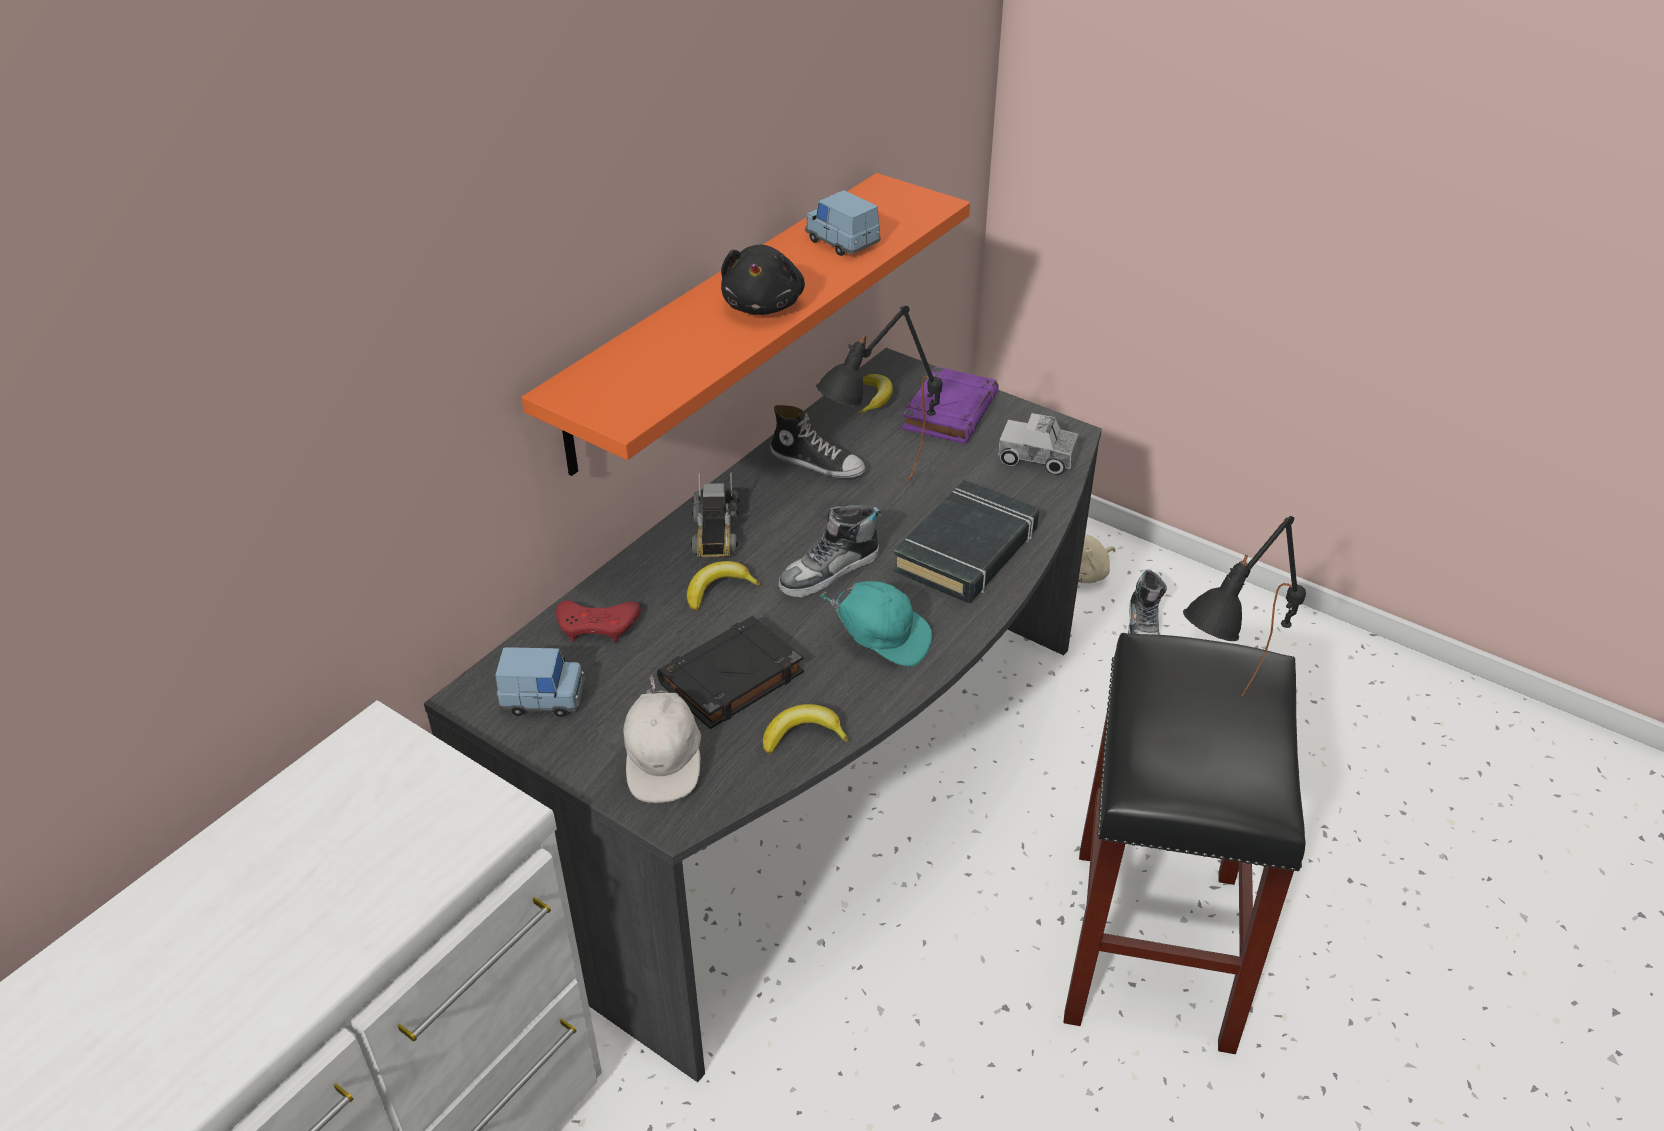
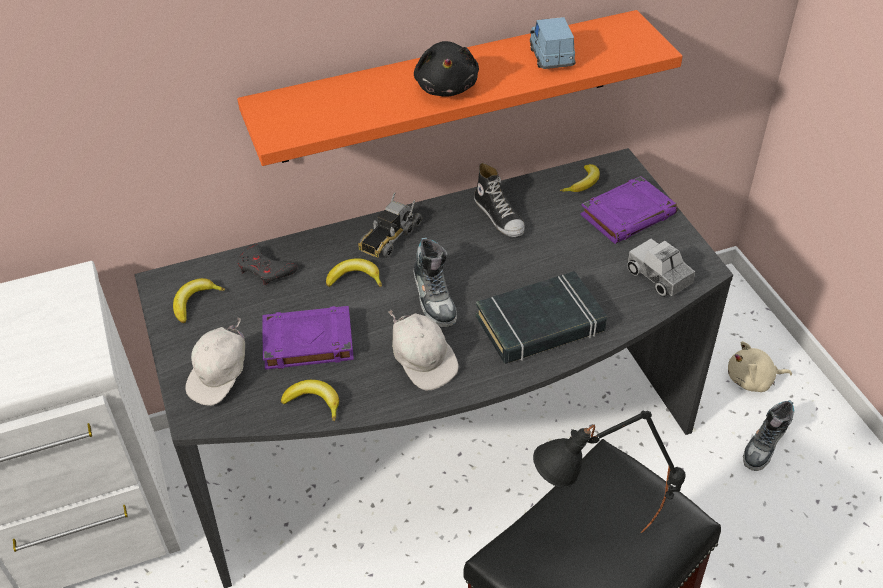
camera: 35 degrees right, 5 degrees up
(543, 699) = (195, 302): blue toy car -> banana
(597, 625) = (265, 269): red game controller -> grey game controller
(730, 679) = (307, 342): black book -> purple book
(763, 305) = (447, 87): black plush toy -> black plush toy turned 45 degrees counterclockwise
(829, 572) = (434, 298): shoe -> shoe turned 105 degrees counterclockwise
(880, 507) = (511, 266): black table lamp -> none
(882, 639) = (423, 362): turquoise cap -> white cap

